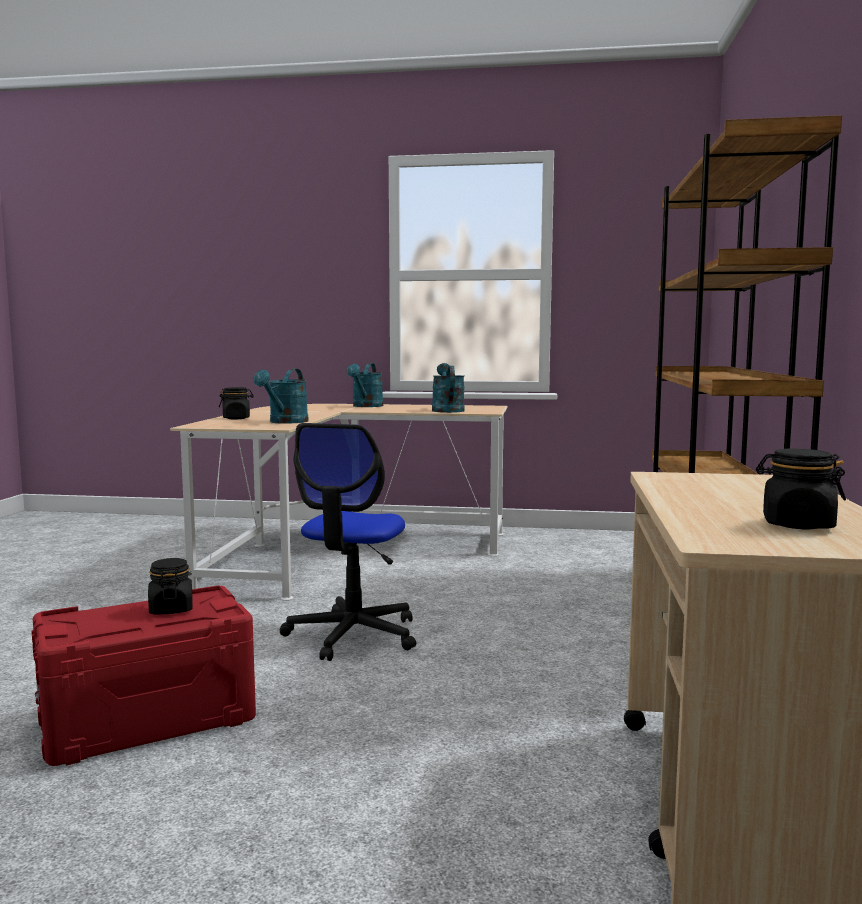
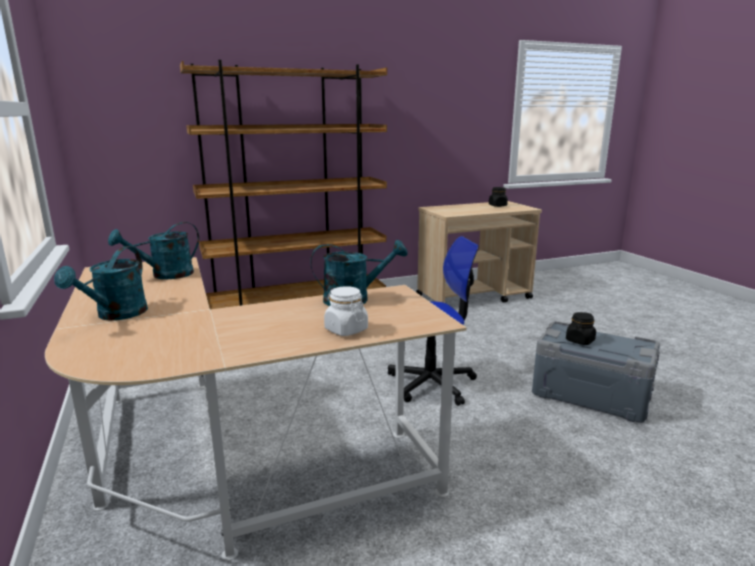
camera: 120 degrees left, 10 degrees up
(147, 718) = (590, 395): red storage box -> grey storage box
(236, 418) = (346, 330): black jar -> white jar
(366, 406) = (116, 315): turquoise watering can -> turquoise watering can turned 120 degrees clockwise

